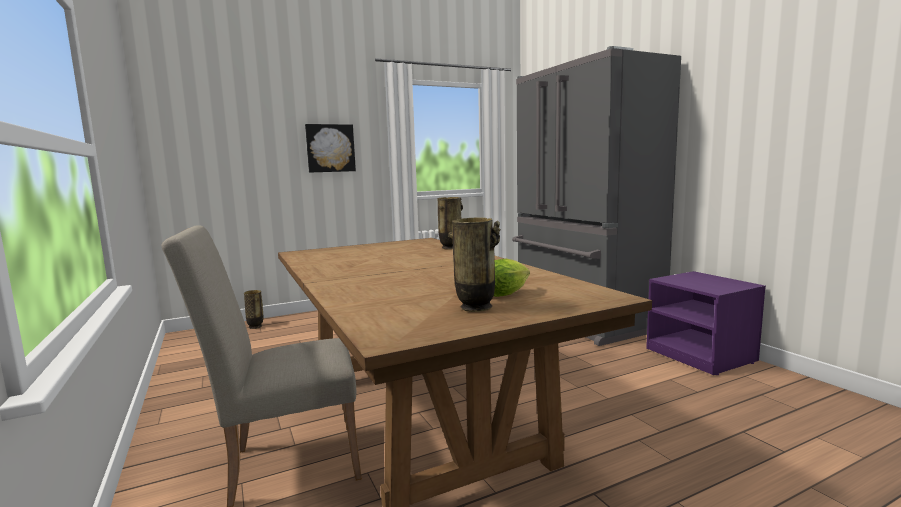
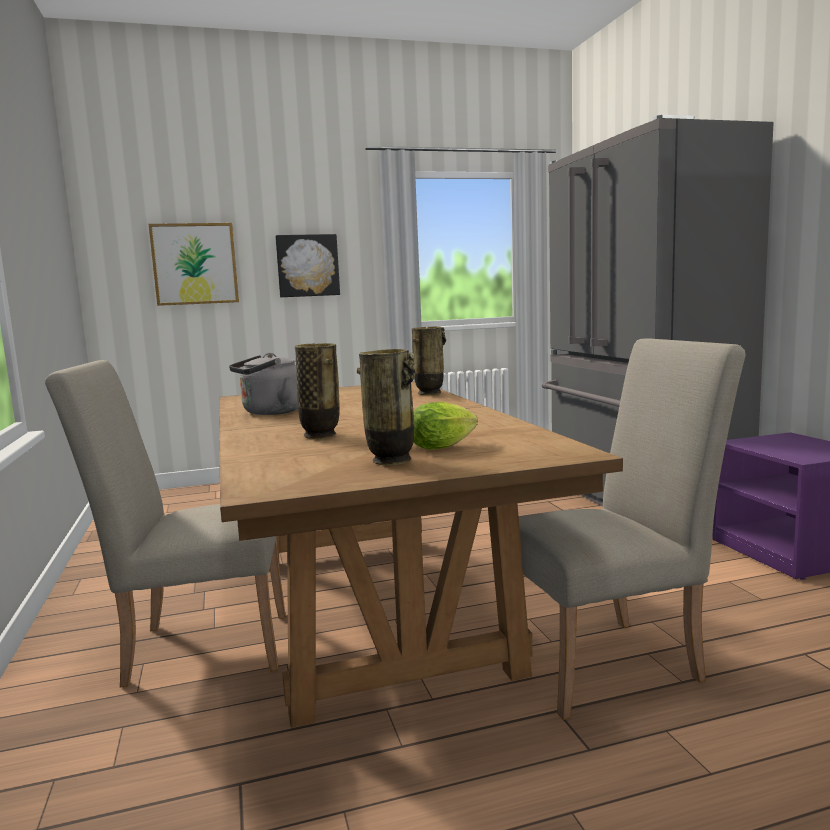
camera: 10 degrees right, 0 degrees up
(239, 145) = (195, 264): none -> picture
(255, 327) = (211, 492): vase -> vase (320, 435)
(333, 266) = (269, 412): none -> grey kettle
(617, 449) = (612, 662): none -> beige chair

